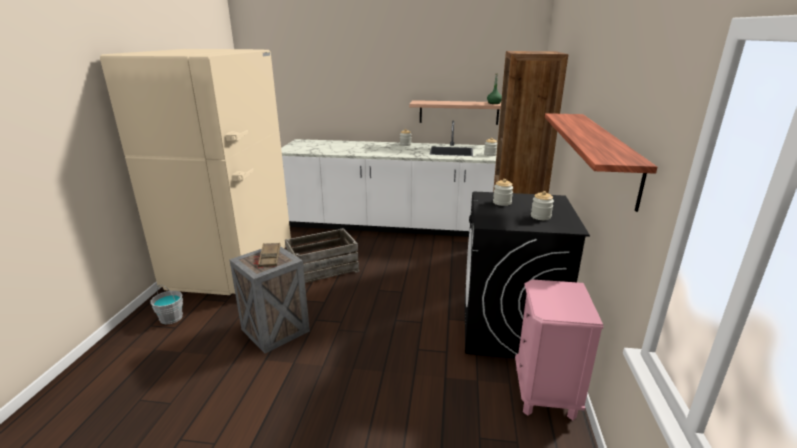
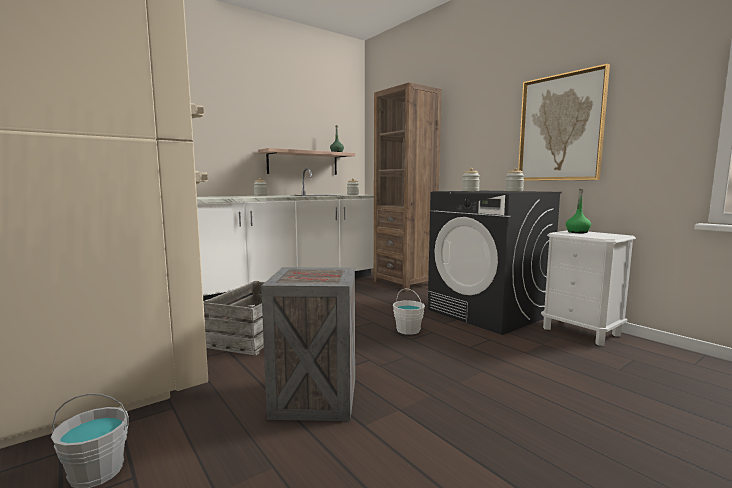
camera: 45 degrees left, 15 degrees down
(270, 257) = (312, 273): brown tray -> none
(409, 311) = (408, 330): none -> white bucket
(545, 392) = (581, 331): pink nightstand -> white nightstand
(564, 291) = (577, 232): none -> green bottle
(607, 155) = (560, 128): shelf -> picture

